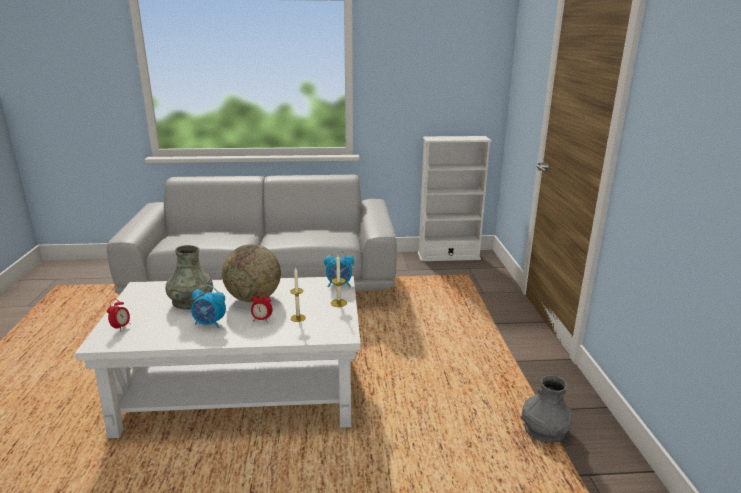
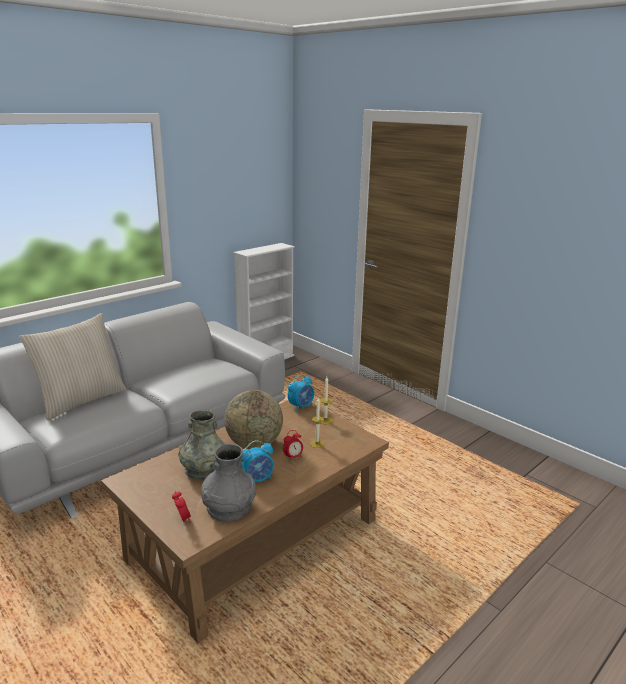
camera: 40 degrees left, 0 degrees up
(214, 230) = (81, 400): none -> beige pillow
(242, 389) = (255, 539): white coffee table -> brown coffee table
(544, 429) = (478, 460): grey vase -> grey vase (229, 507)

